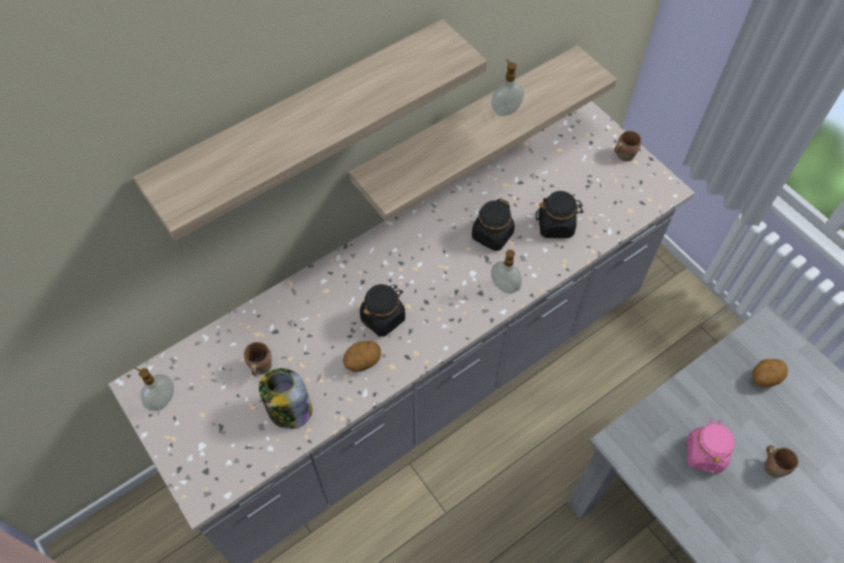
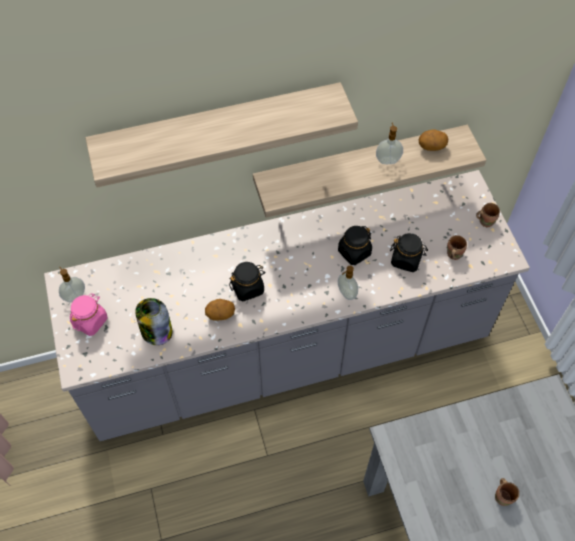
camera: 20 degrees right, 0 degrees up
(259, 366) = (148, 294): brown mug -> brown mug (453, 254)
(704, 453) = (453, 468): pink jar -> pink jar (90, 321)
(764, 378) = (528, 429): potato -> potato (431, 147)

